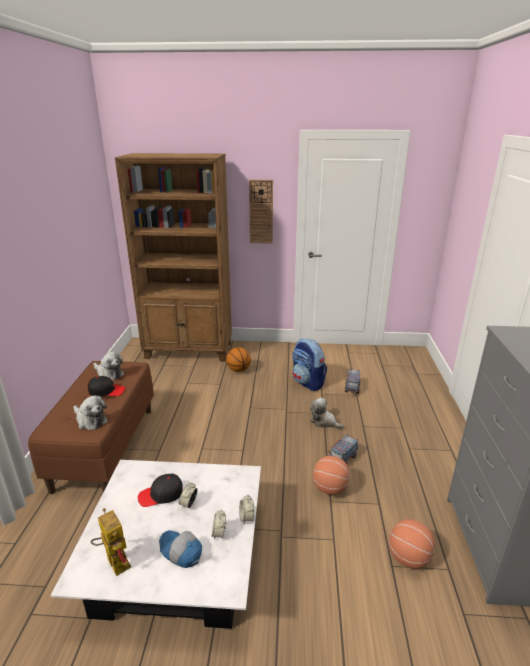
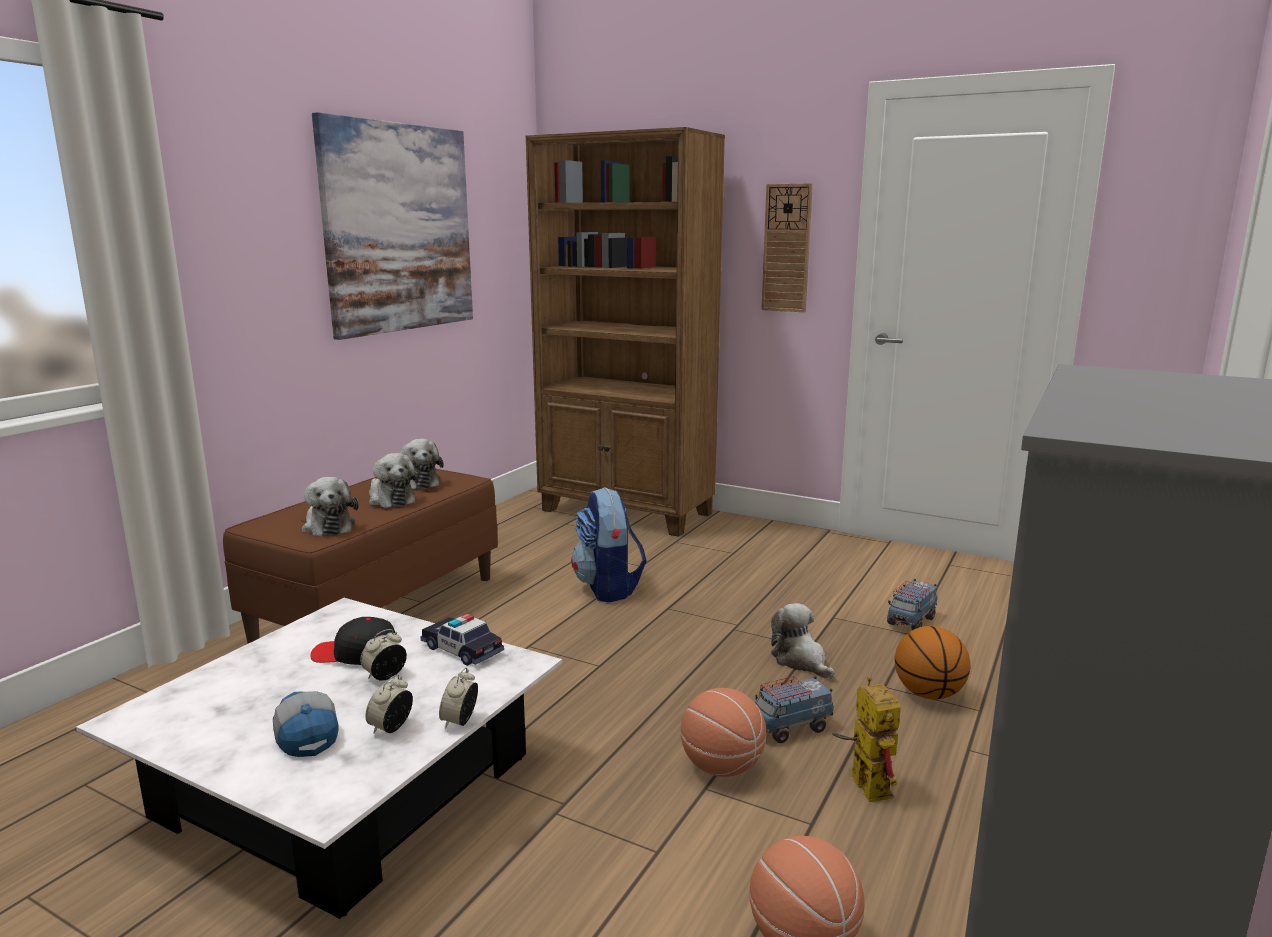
camera: 25 degrees right, 10 degrees down
(57, 226) = (399, 228): none -> picture
(106, 391) = (390, 499): black cap -> plush toy
(114, 561) = (199, 714): toy robot -> toy robot (863, 782)
(211, 475) = (462, 649): none -> toy car
(238, 370) = (693, 552): basketball -> basketball (928, 694)
(308, 382) = (817, 595): backpack -> backpack (608, 588)

